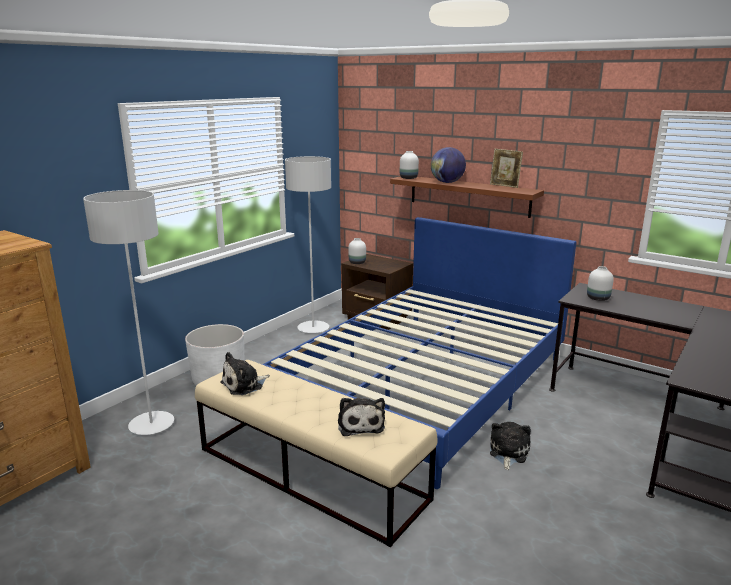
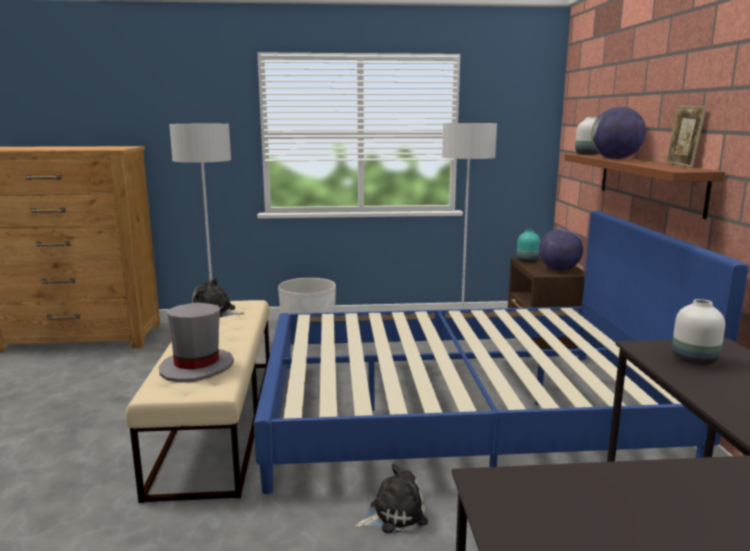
camera: 50 degrees right, 5 degrees down
(357, 262) = (528, 261): white vase -> turquoise vase
(360, 424) = (197, 367): plush toy -> grey hat
(389, 264) = (559, 270): none -> globe

